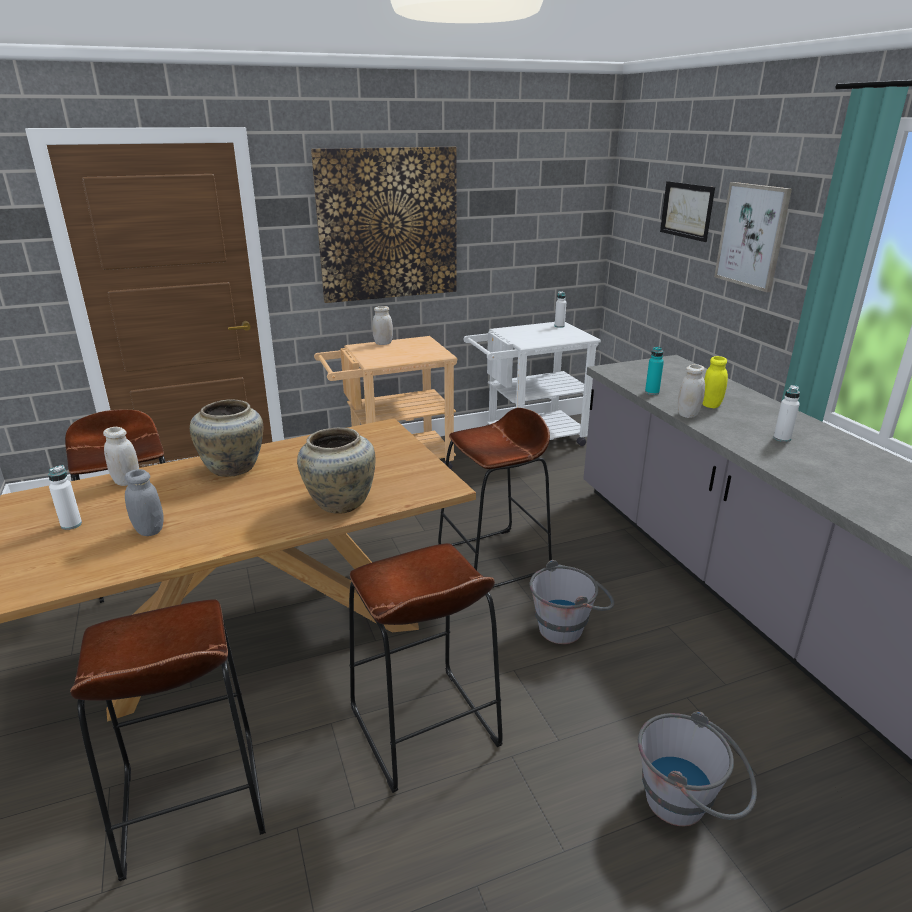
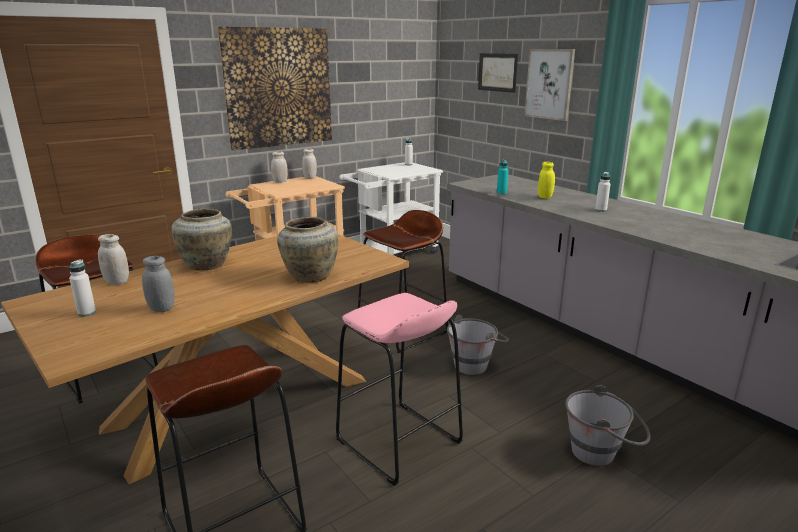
camera: 15 degrees left, 5 degrees down
(423, 727) = (398, 441): brown stool -> pink stool
(688, 414) = (533, 203): white jar -> white jar (310, 178)

